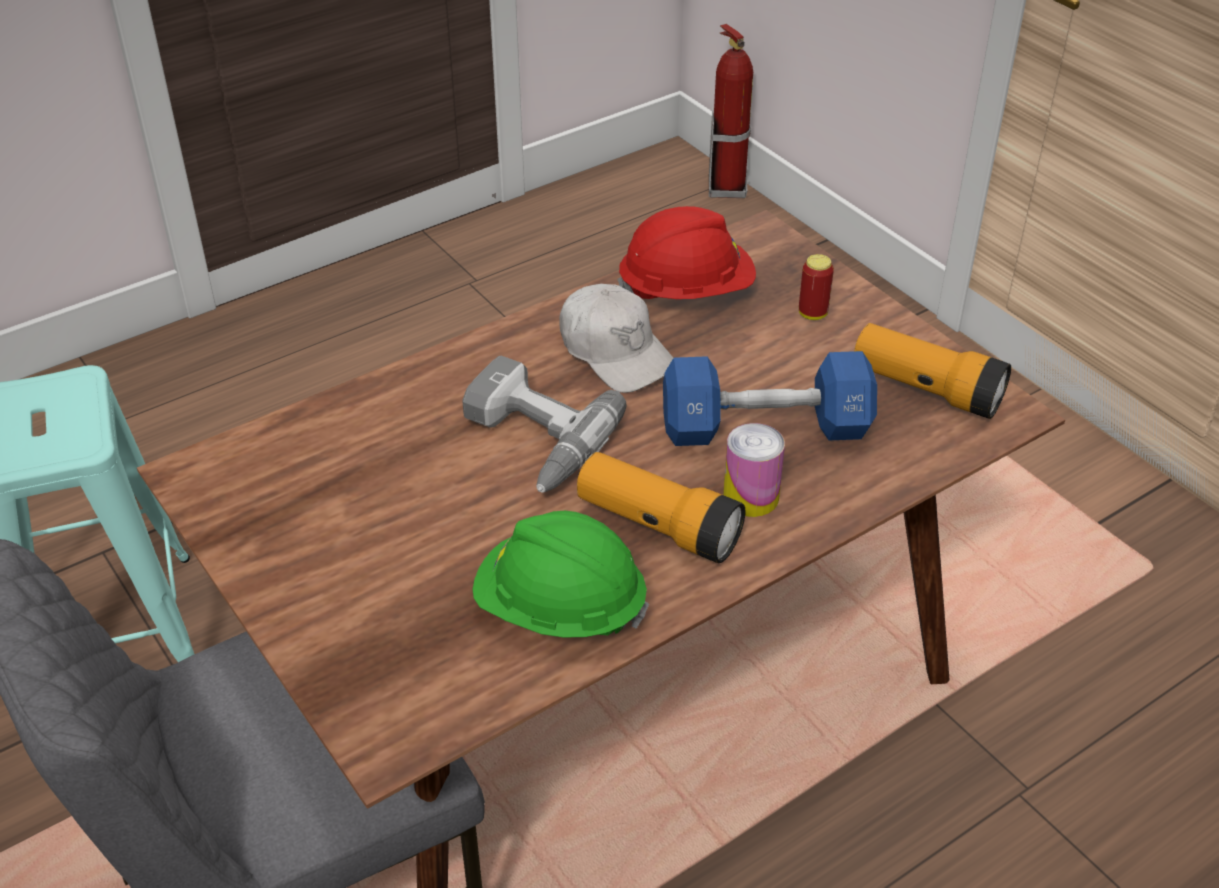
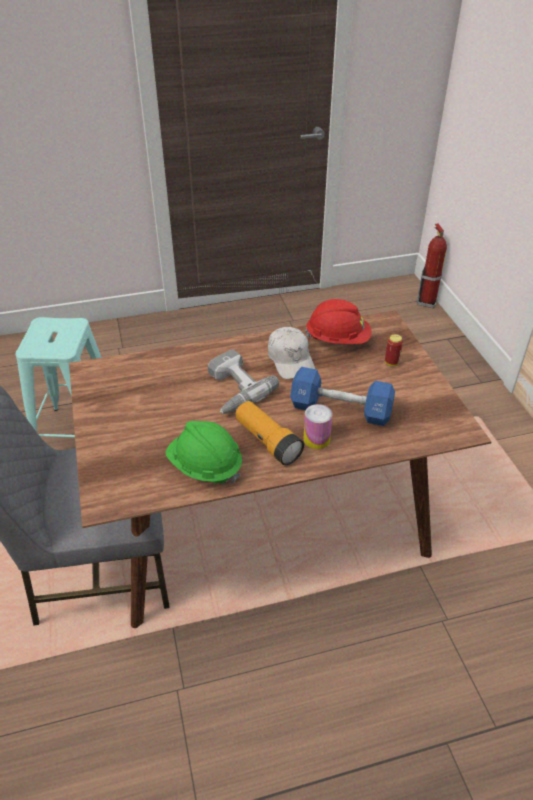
camera: 20 degrees right, 0 degrees up
(926, 389) = (428, 410): flashlight -> none

